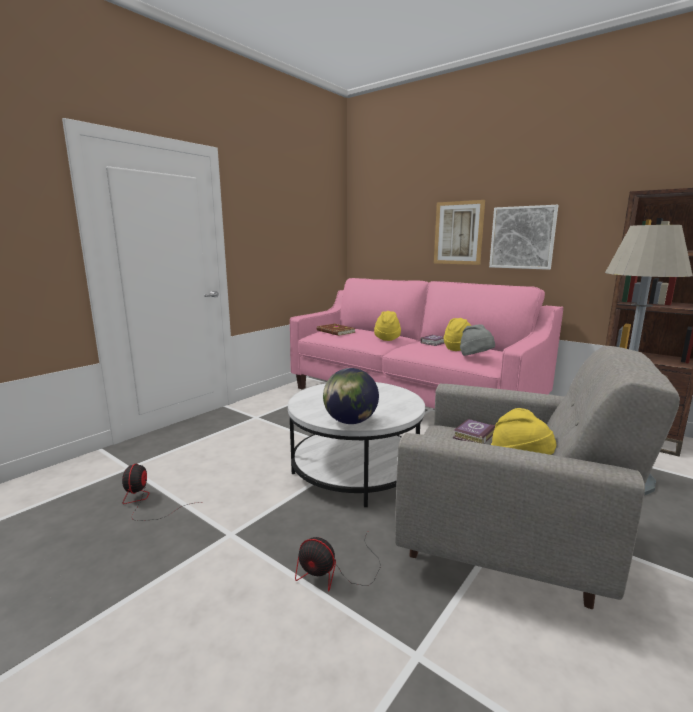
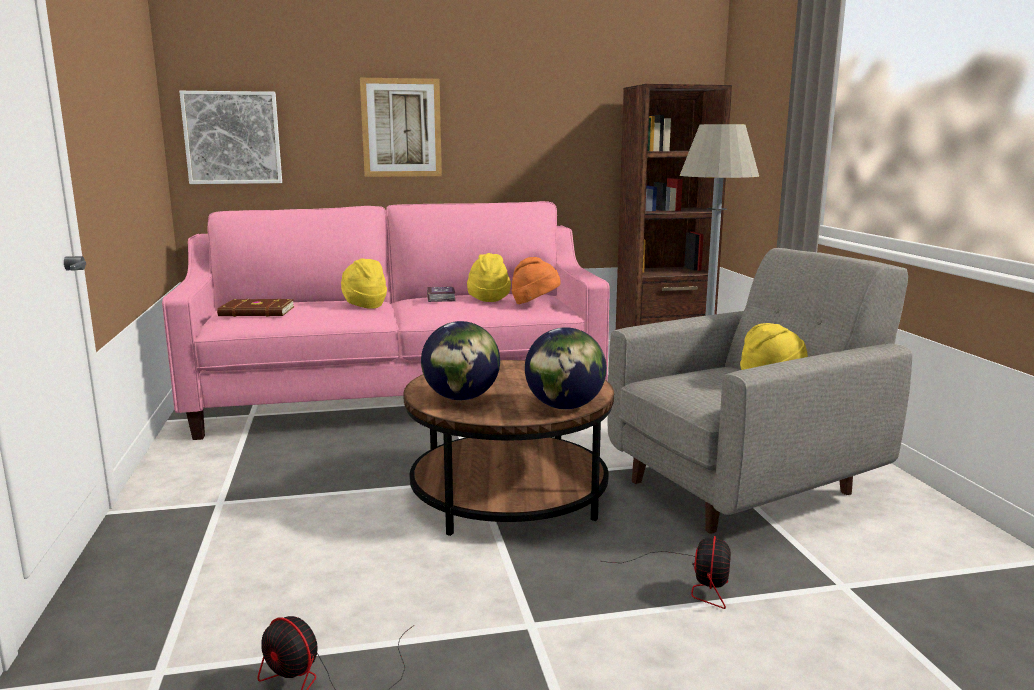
camera: 50 degrees left, 0 degrees up
(322, 398) = (461, 398): none -> globe
(335, 573) = (692, 581): fan -> fan turned 45 degrees counterclockwise
(356, 469) = (509, 494): white coffee table -> brown coffee table
(473, 436) = (691, 377): book -> none
(476, 357) = (535, 304): grey hat -> orange hat
(522, 237) = (498, 135): picture -> picture (232, 138)

